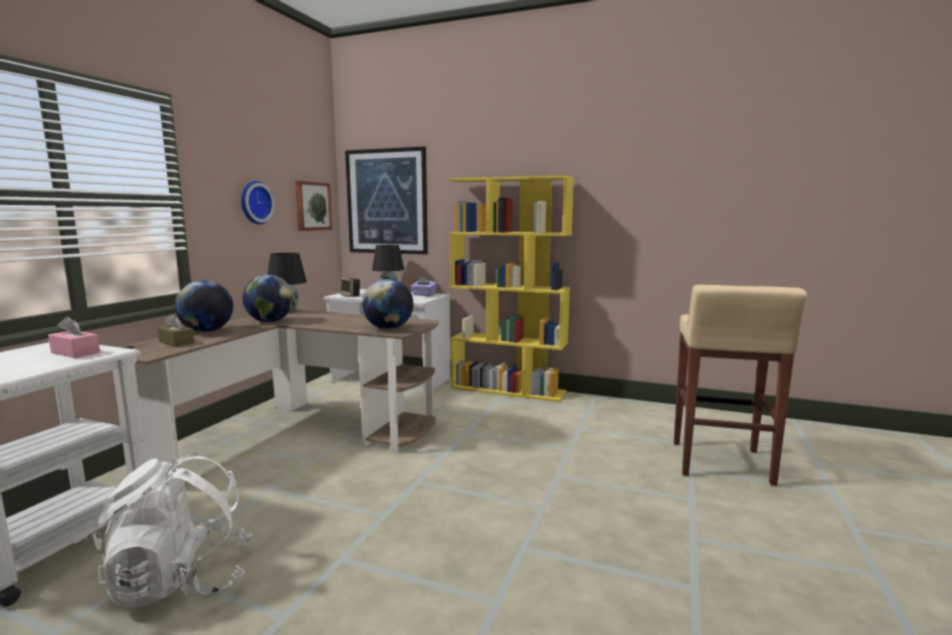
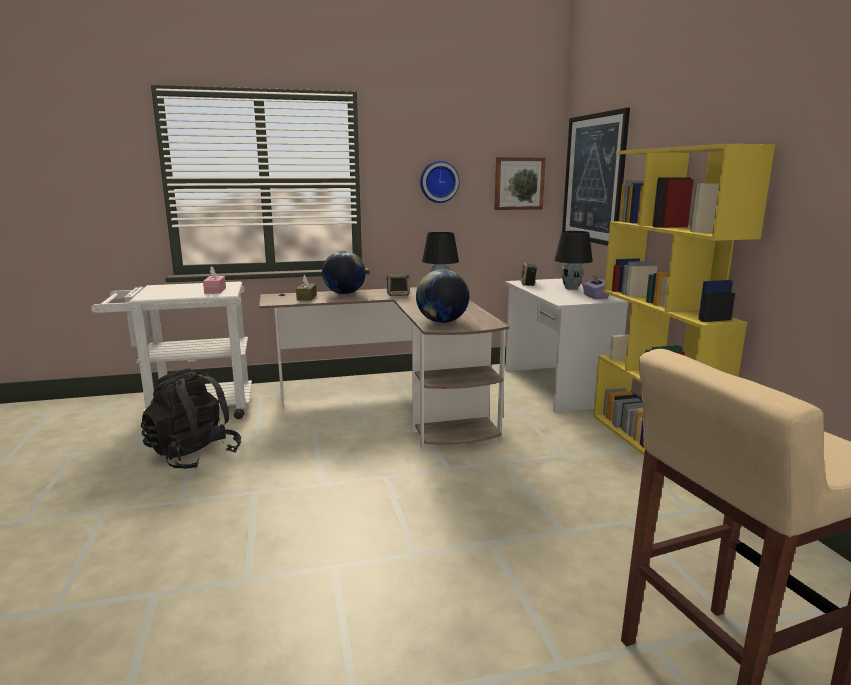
camera: 55 degrees right, 5 degrees up
(181, 582) = (194, 455): white backpack -> black backpack
(270, 321) = (398, 295): globe -> speaker

